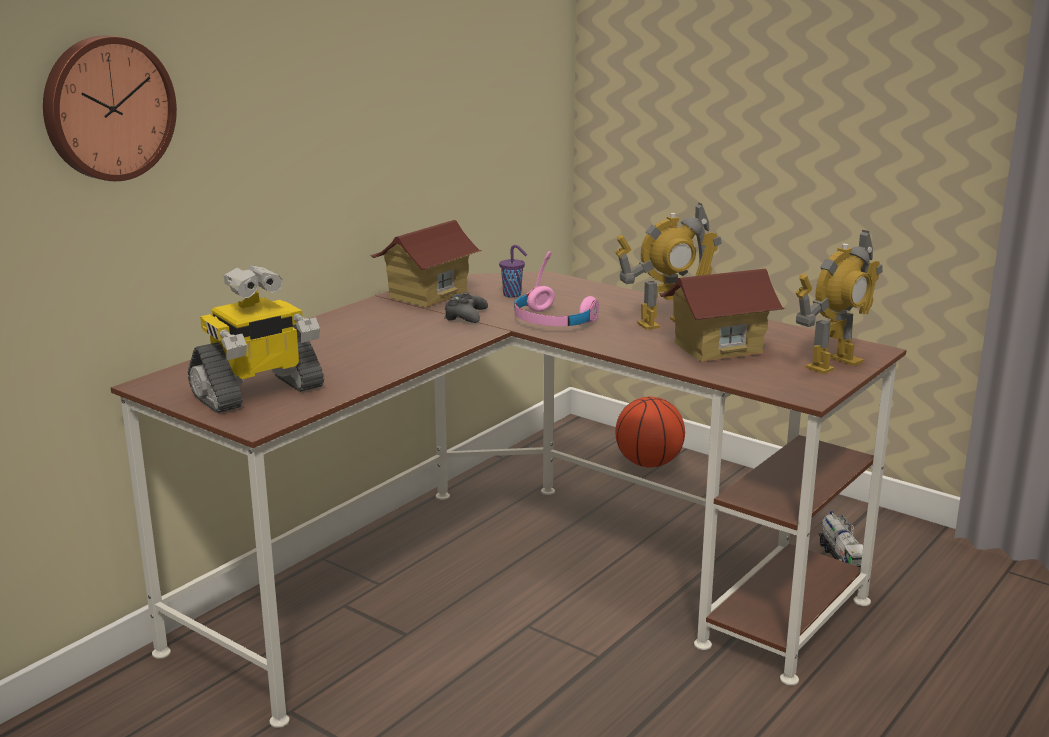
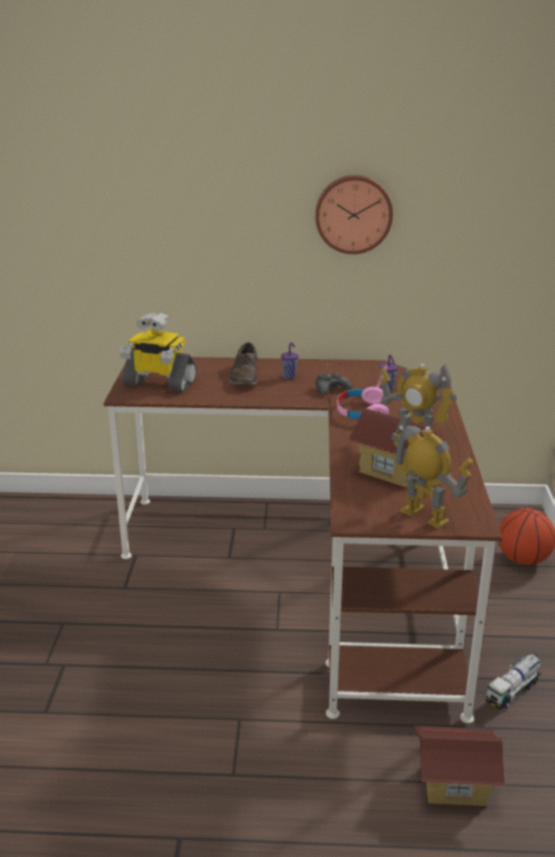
camera: 55 degrees right, 5 degrees up
(107, 108) = (144, 211): wall clock -> wall clock (353, 214)
(340, 343) = (245, 376): none -> brown shoe
(388, 323) = (290, 376): none -> purple cup
(427, 295) = (348, 370): toy house -> toy house (454, 784)
(833, 364) = (424, 516): toy robot -> toy robot turned 150 degrees counterclockwise

